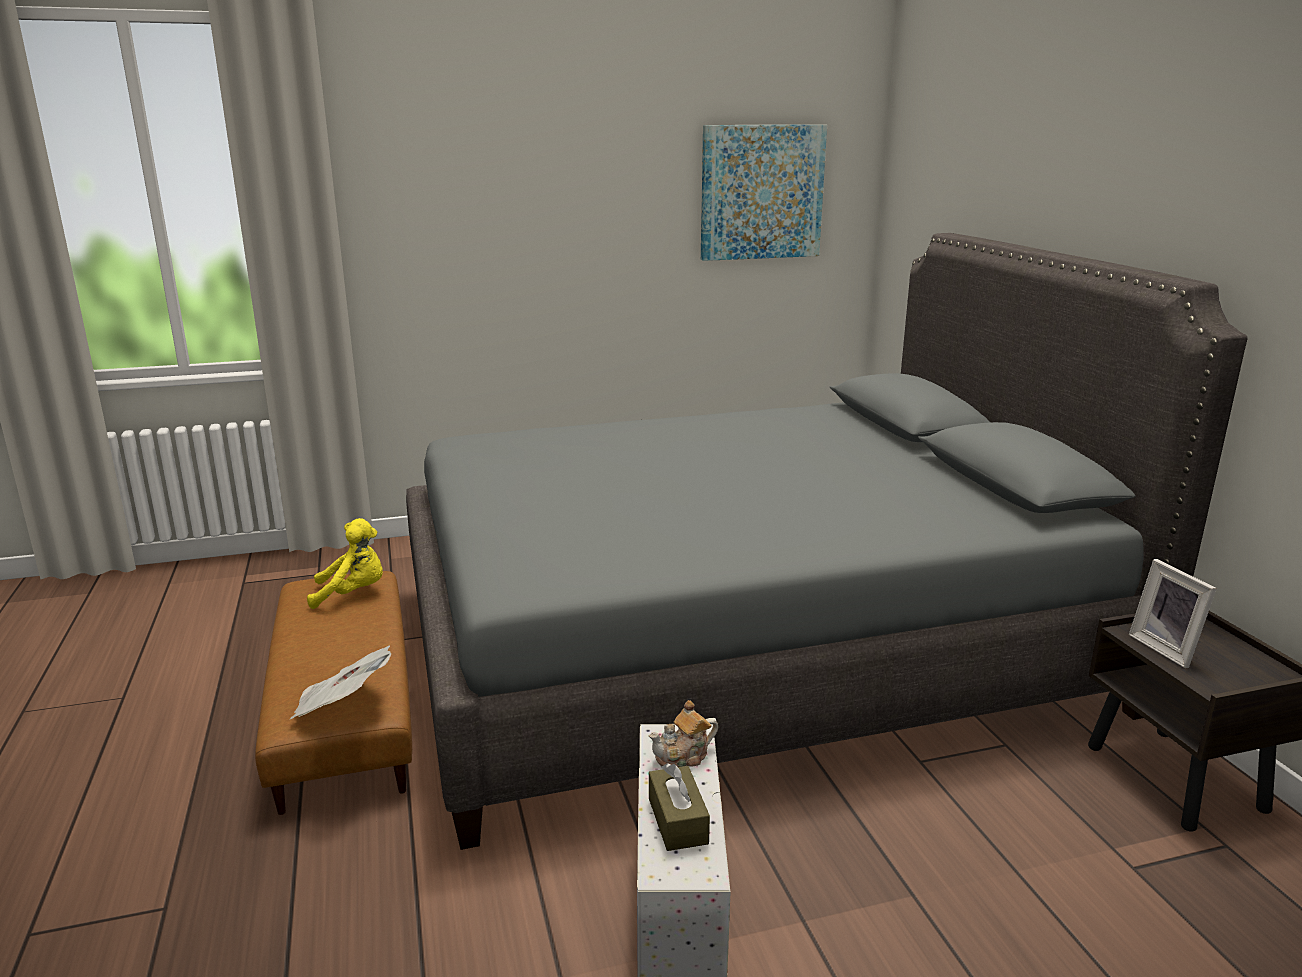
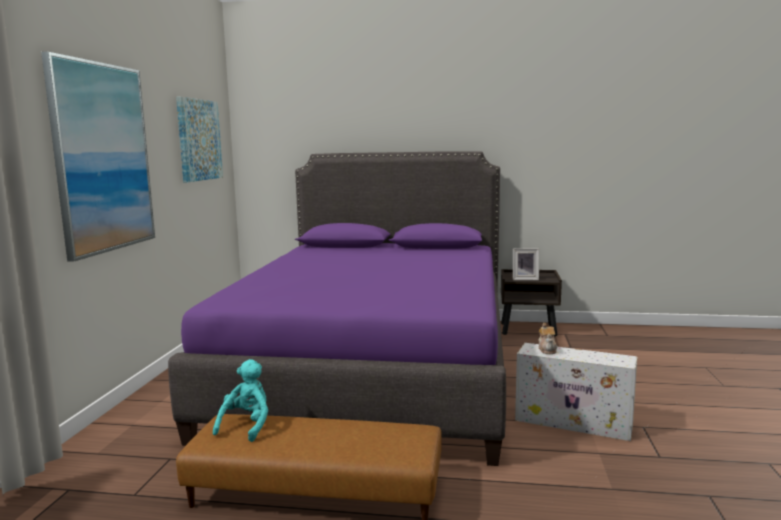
camera: 65 degrees left, 10 degrees down
(343, 706) = (408, 437): newspaper -> none
(353, 594) = (247, 425): yellow plush toy -> turquoise plush toy
(510, 222) = (103, 158): none -> picture
(677, 821) = (593, 357): brown tissue box -> none
(744, 647) = (374, 369): grey bed -> purple bed

